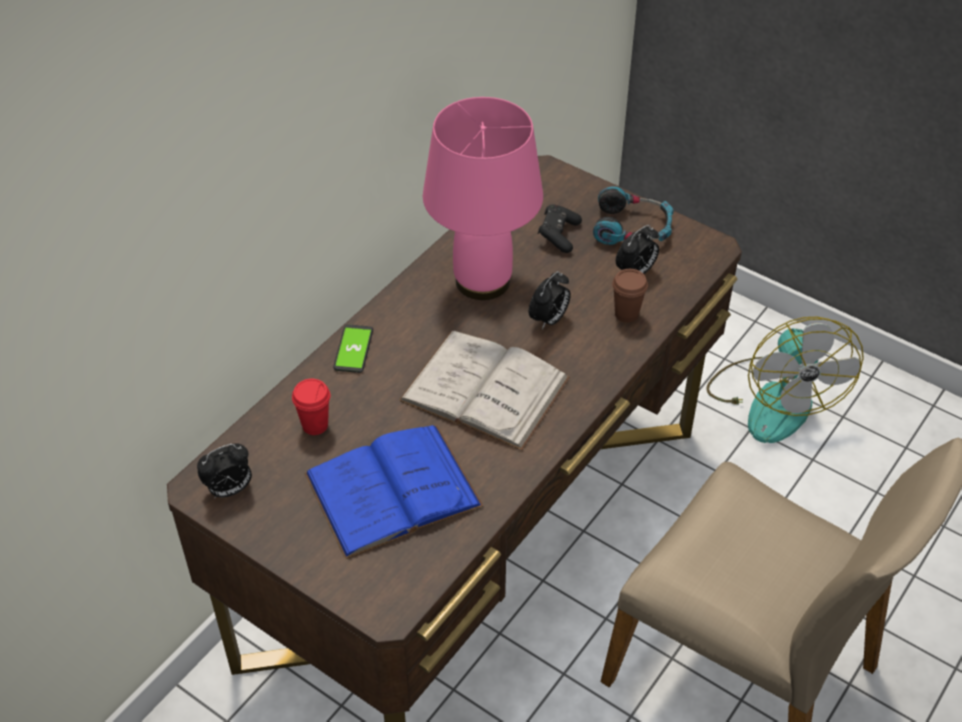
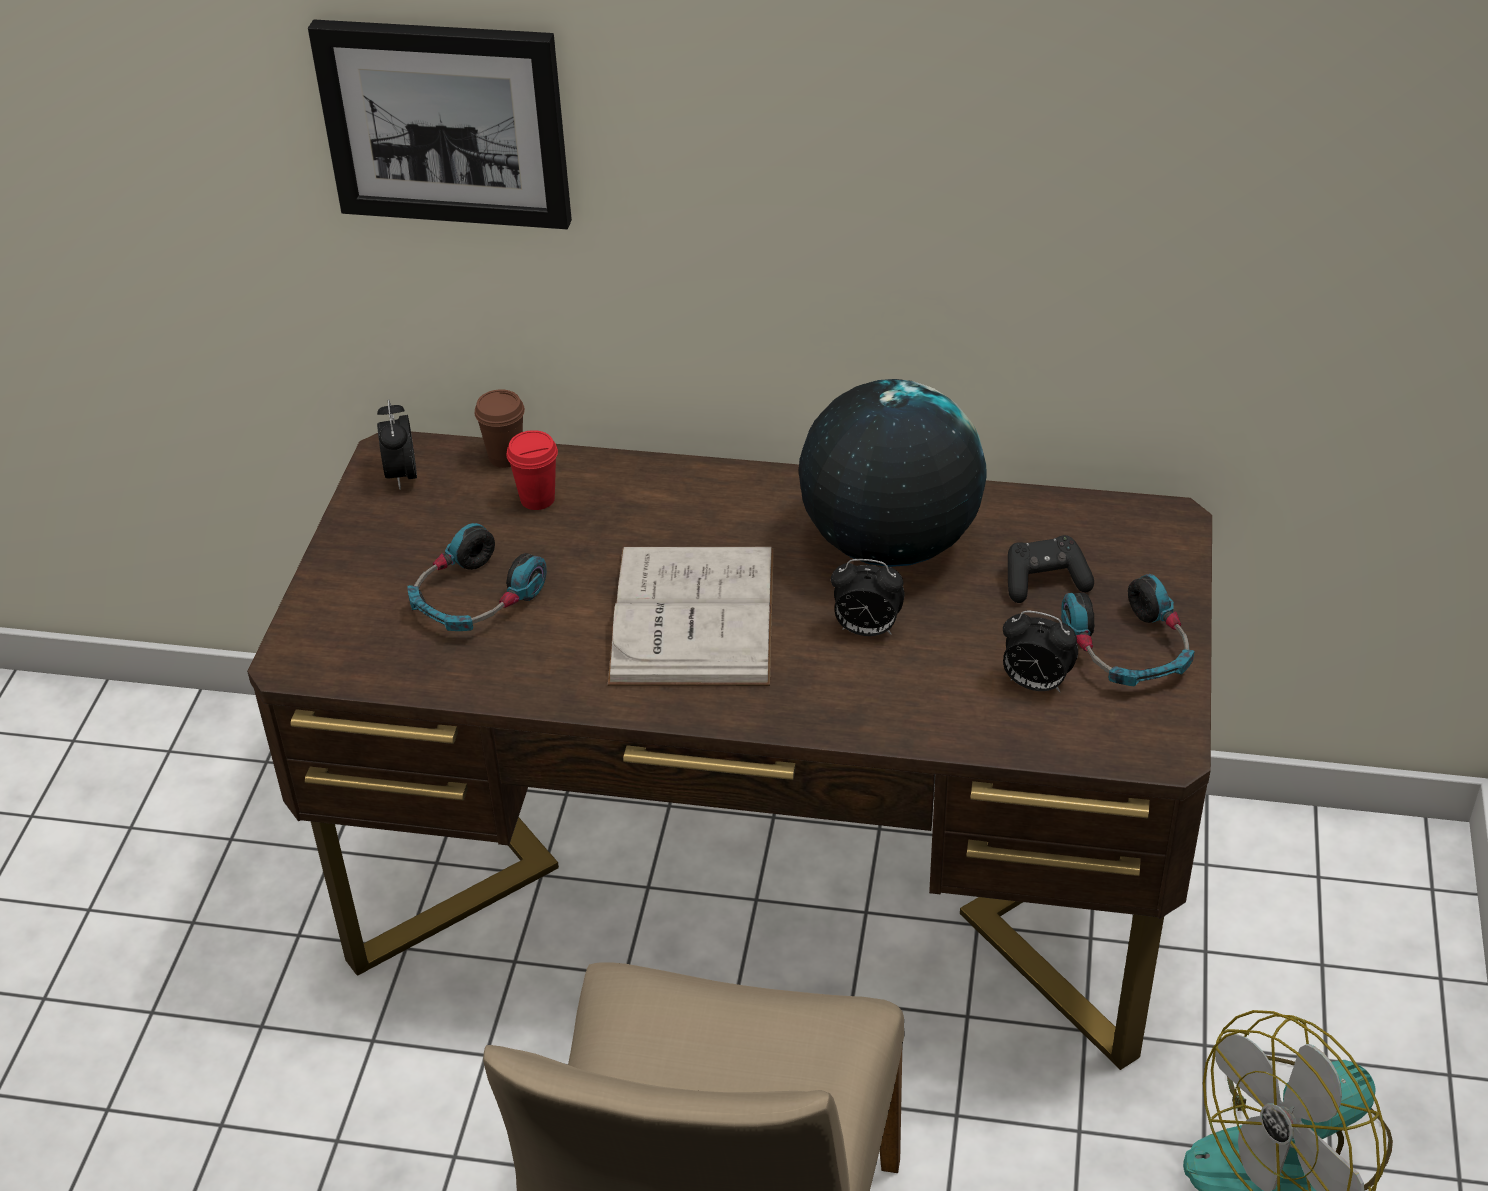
camera: 65 degrees right, 5 degrees down
(166, 226) = (445, 122): none -> picture
(229, 490) = (401, 475): alarm clock -> alarm clock turned 45 degrees clockwise
(353, 349) = (681, 481): phone -> none
(393, 490) = (475, 599): blue book -> headphones
(482, 282) = (889, 544): pink table lamp -> globe
(626, 314) = (939, 702): brown cup -> brown cup (505, 457)

